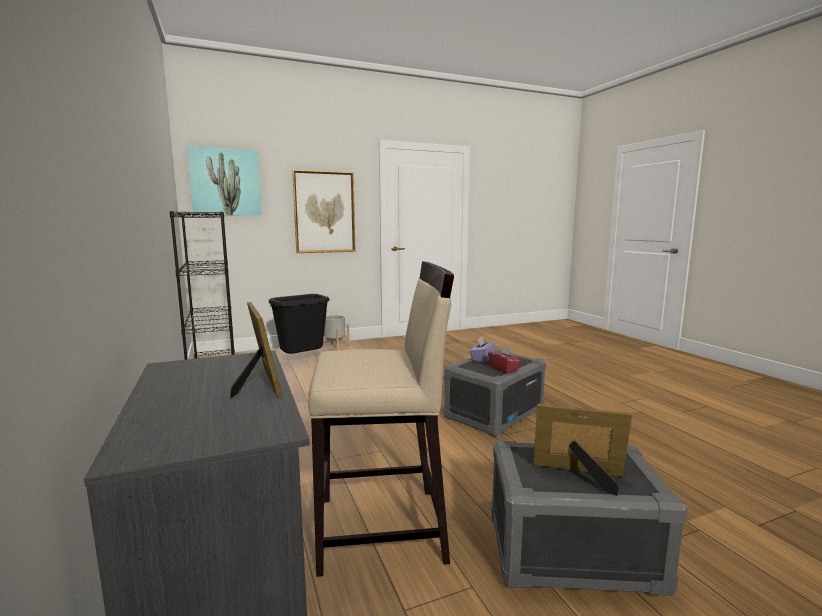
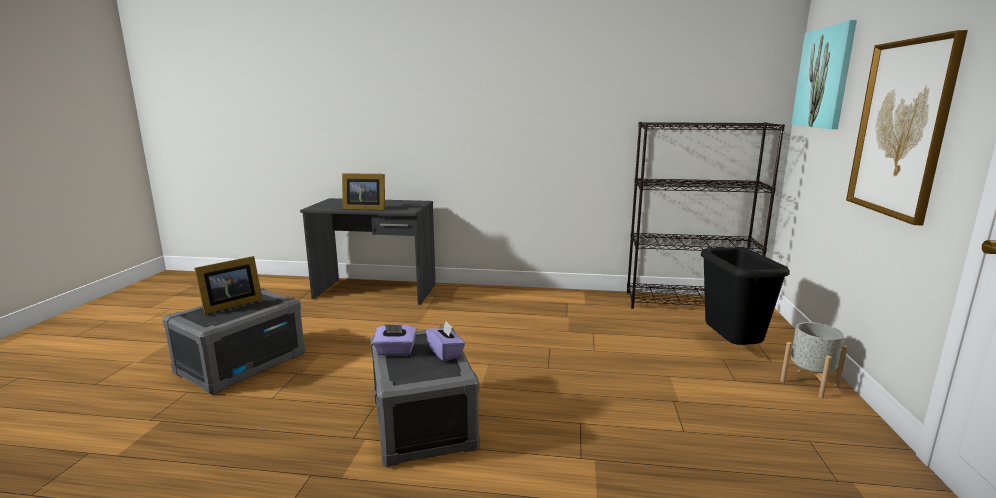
camera: 120 degrees right, 5 degrees up
(382, 529) = (351, 322): beige stool -> none
(504, 369) = (395, 351): red tissue box -> purple tissue box

